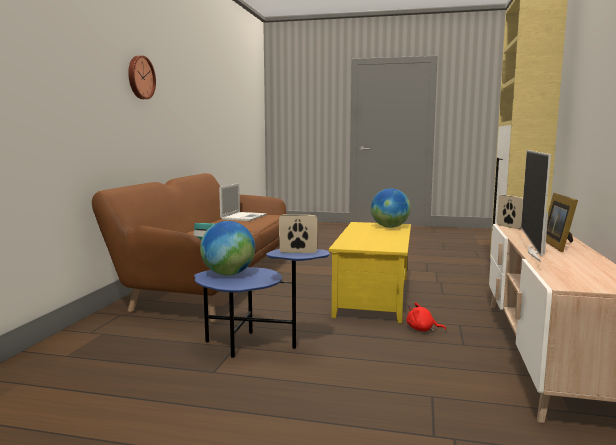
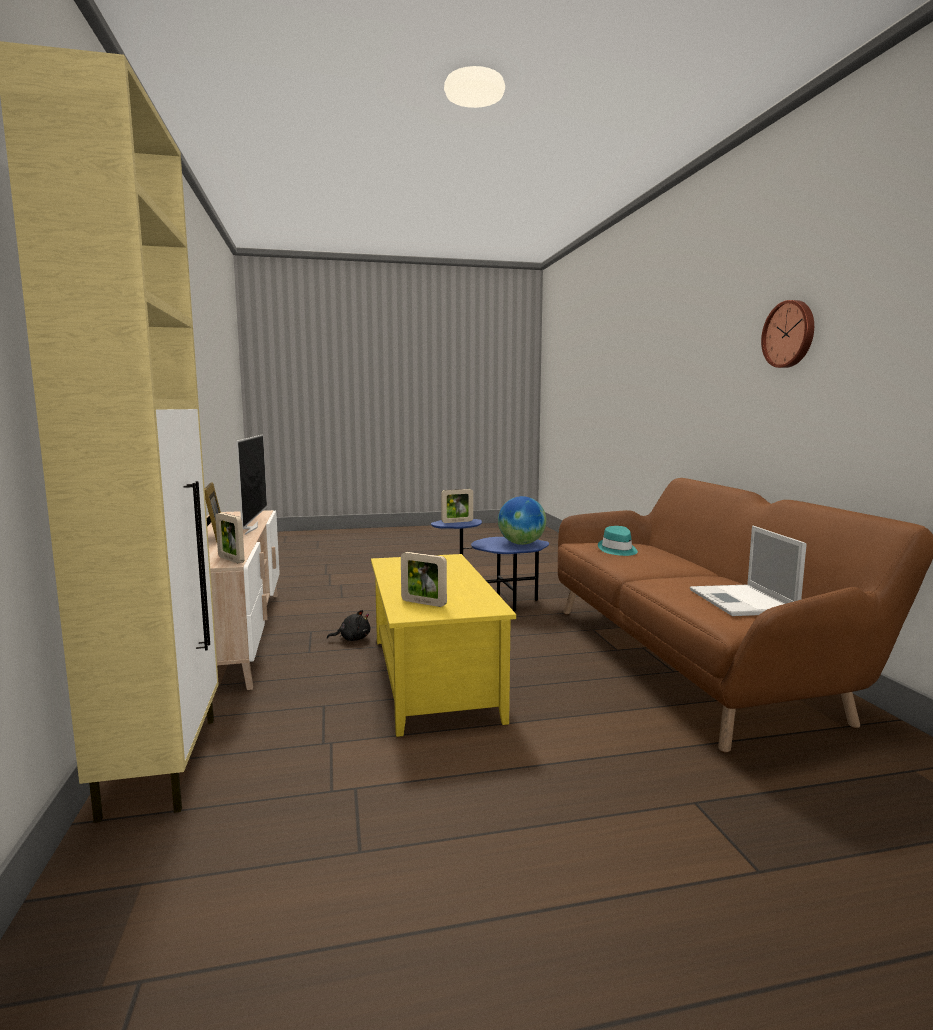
camera: 155 degrees right, 0 degrees up
(389, 227) = (423, 603): globe -> picture frame
(422, 329) = (352, 639): red plush toy -> black plush toy

